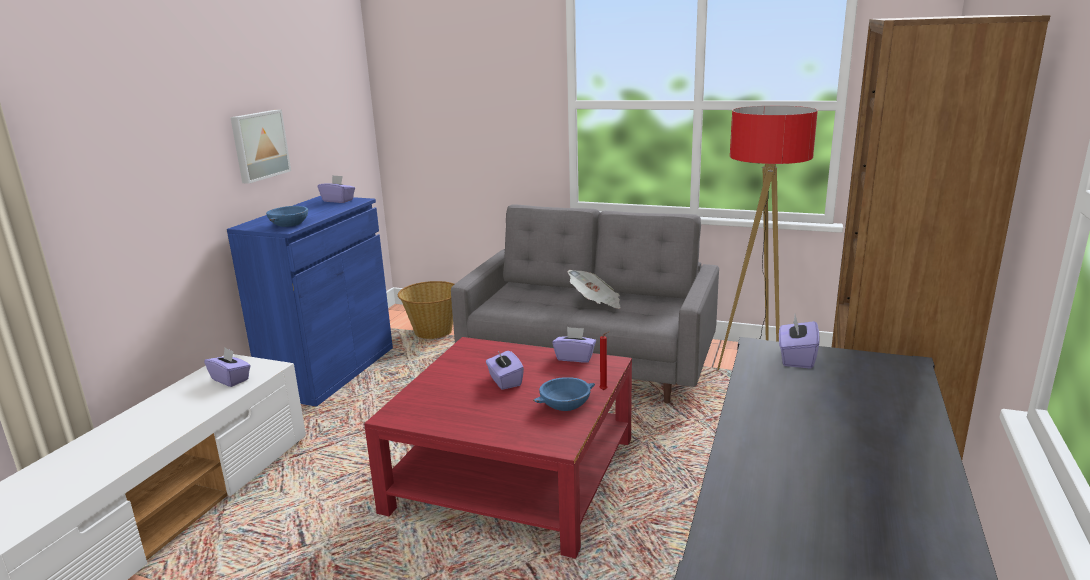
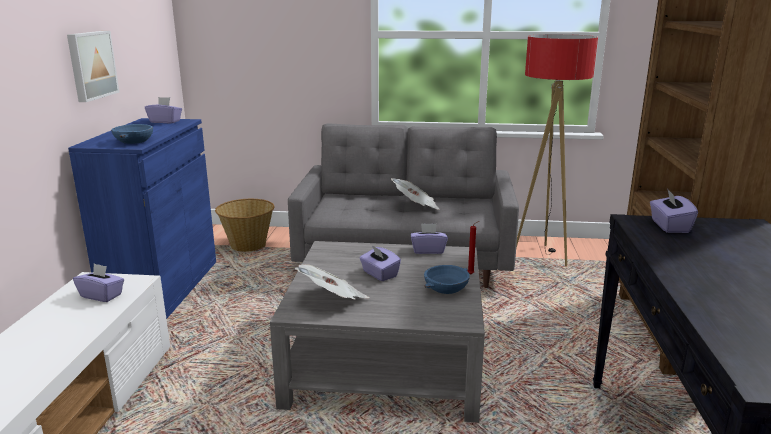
camera: 15 degrees left, 0 degrees up
(440, 405) = (333, 299): none -> newspaper
(513, 474) = (386, 359): red coffee table -> grey coffee table

